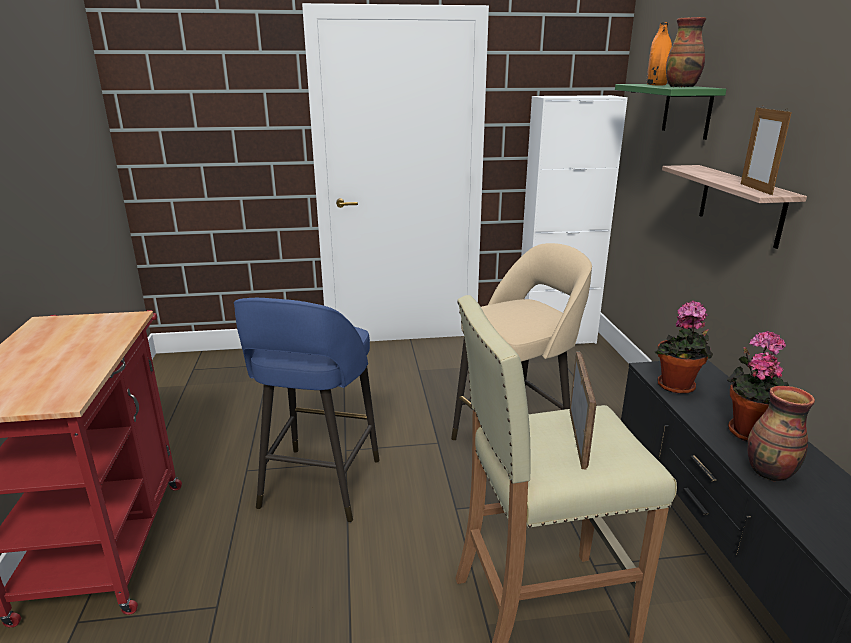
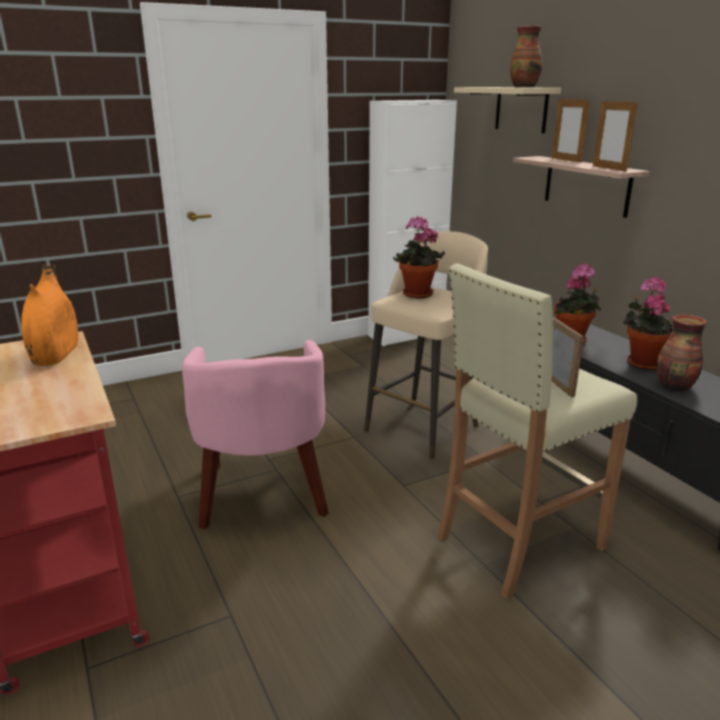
camera: 20 degrees left, 0 degrees up
(319, 486) = (263, 494): blue stool -> pink armchair
(510, 309) = (416, 295): none -> potted plant
(656, 85) = (493, 86): orange vase -> orange vase (56, 354)
(687, 110) = (521, 109): green shelf -> beige shelf
(721, 173) = (566, 160): none -> picture frame

